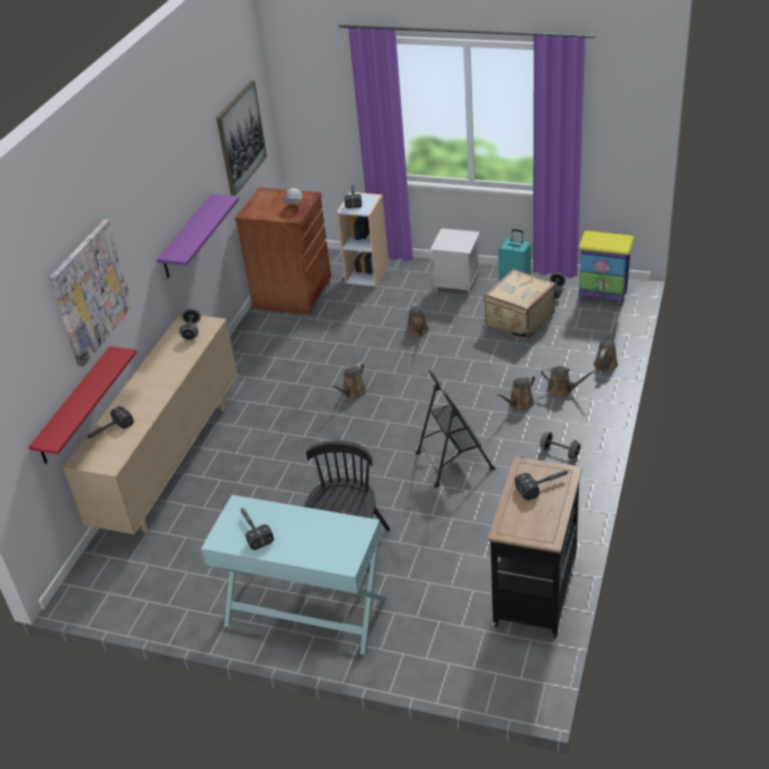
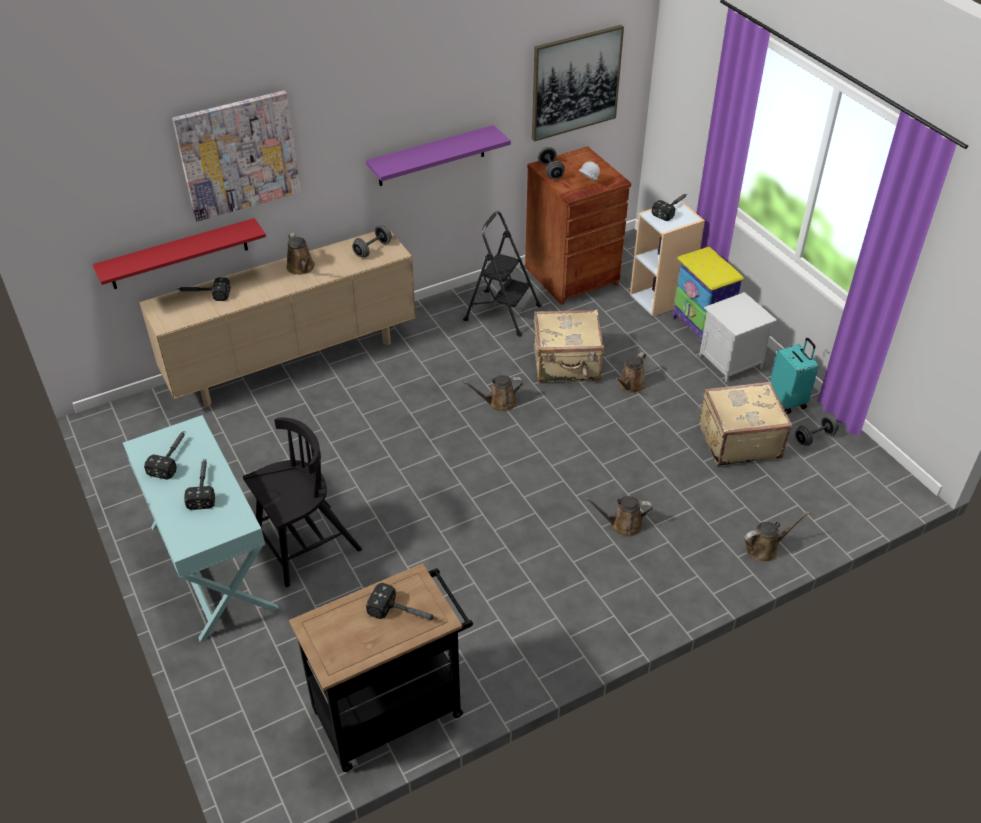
camera: 40 degrees right, 5 degrees up
(303, 528) = (203, 486): none -> hammer
(364, 345) = (567, 365): none -> beige suitcase
(452, 461) = (490, 531): black step ladder -> black step ladder (500, 311)
(559, 452) = (593, 602): grey dumbbell -> grey dumbbell (550, 171)
(562, 390) = (680, 543): brown watering can -> brown watering can (301, 268)
(603, 296) = (861, 477): nightstand -> nightstand (700, 327)

